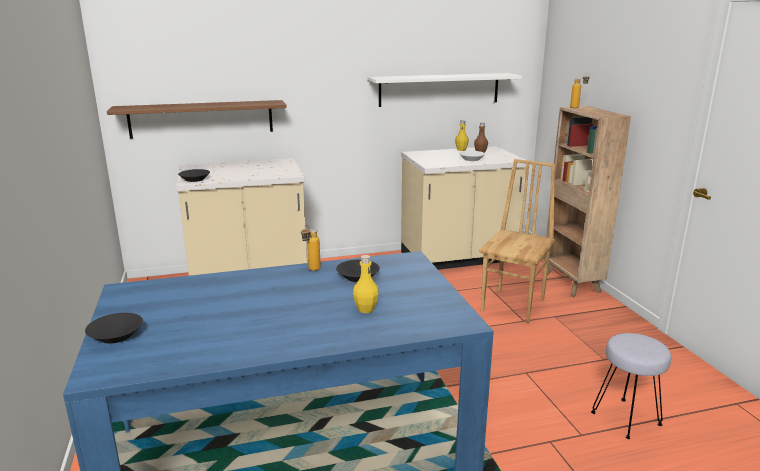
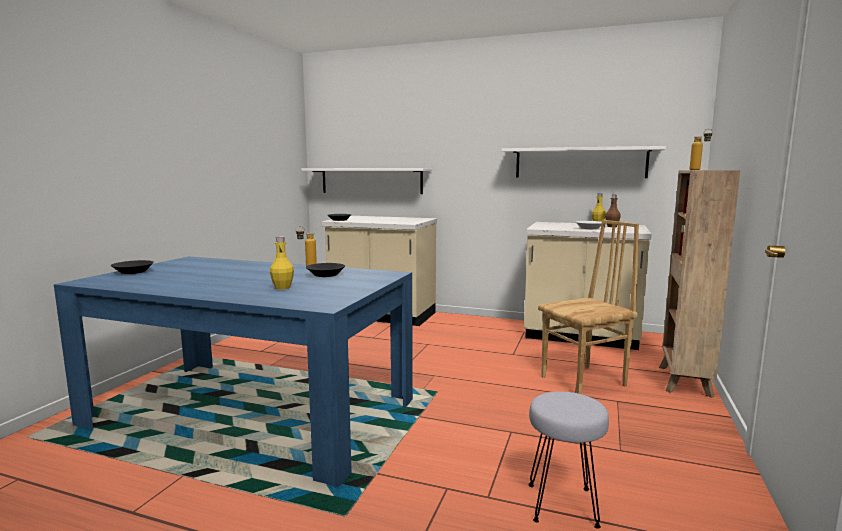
camera: 35 degrees right, 10 degrees down
(201, 119) = (371, 180): brown shelf -> white shelf

